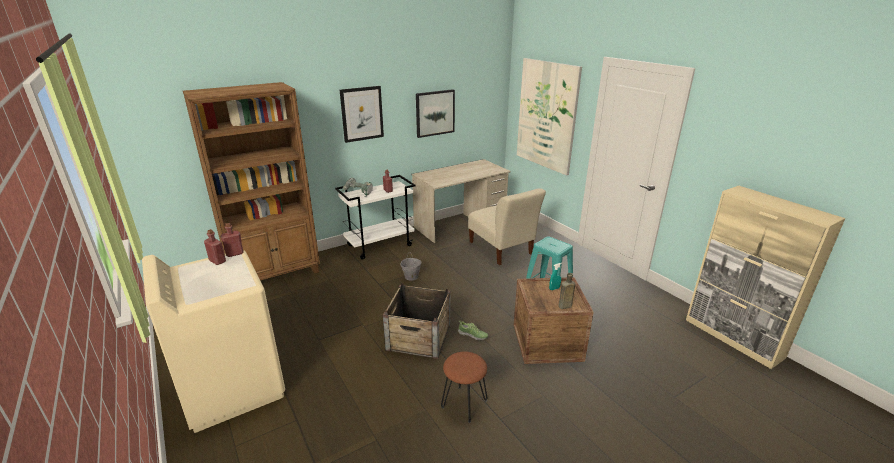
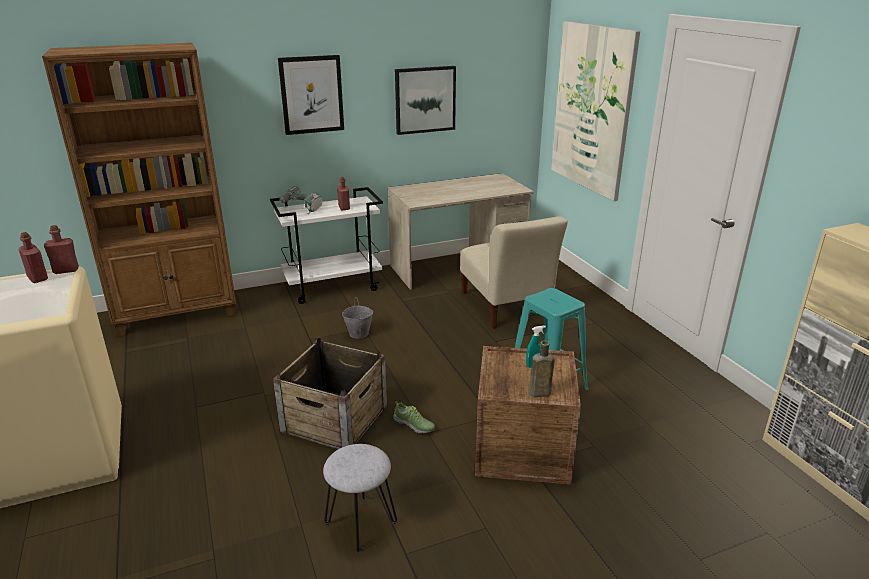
camera: 10 degrees right, 0 degrees up
(464, 404) = (361, 524): brown stool -> grey stool

